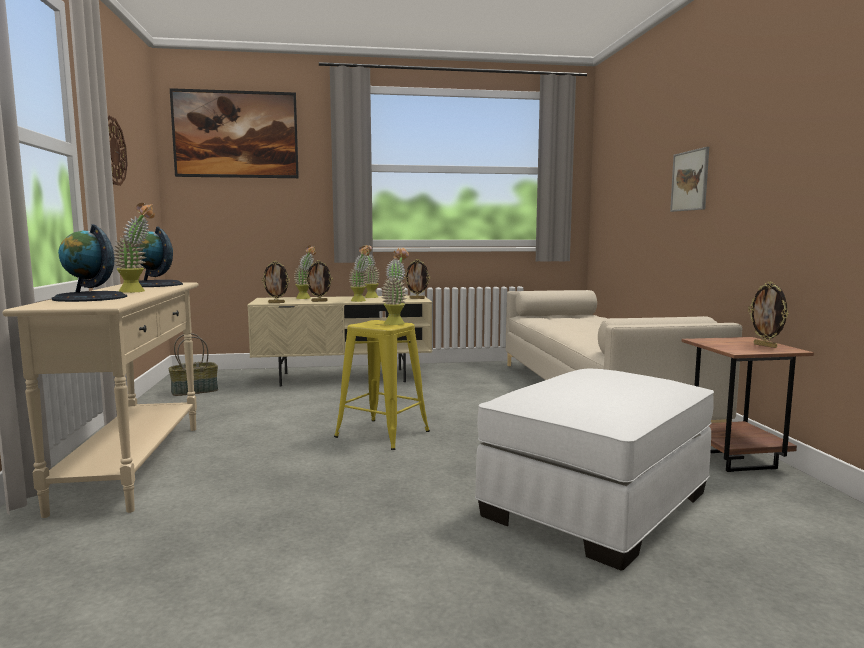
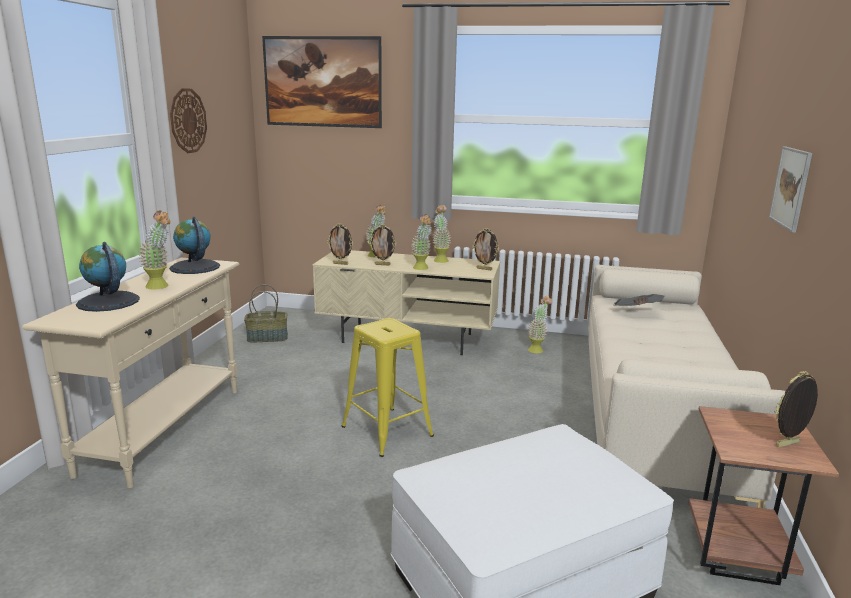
camera: 20 degrees right, 10 degrees up
(396, 323) = (403, 328): potted plant -> potted plant (537, 349)
(558, 319) = (636, 313): none -> newspaper
(765, 346) = (788, 445): picture frame -> picture frame turned 75 degrees clockwise

